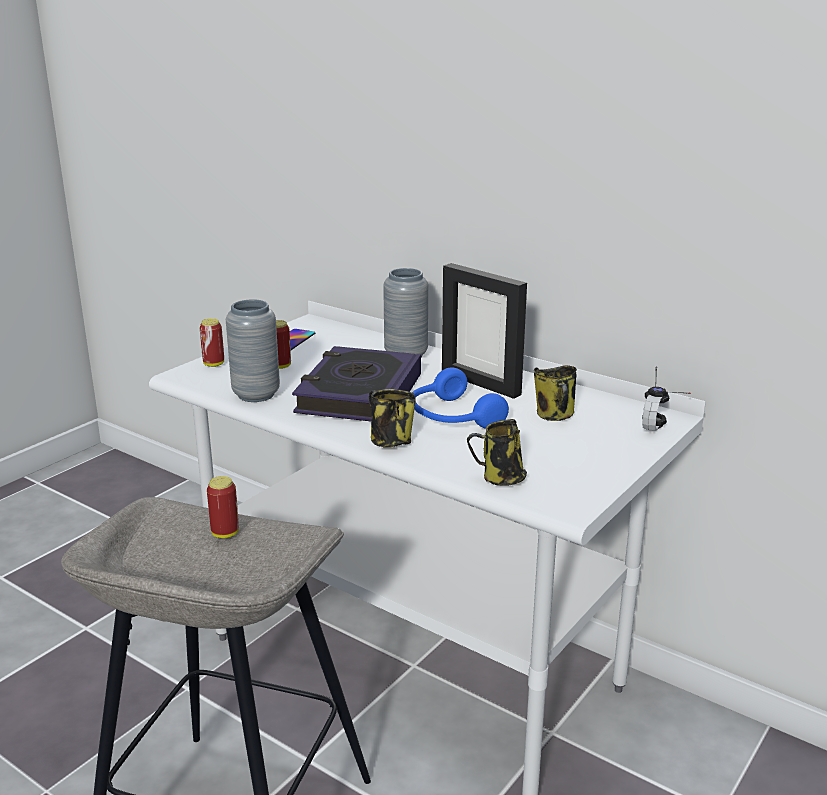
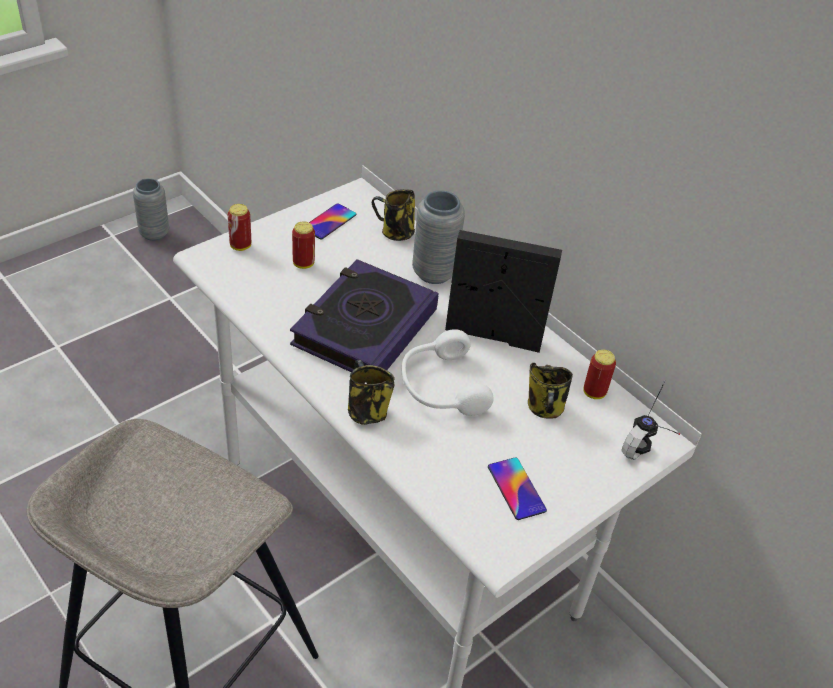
camera: 10 degrees right, 20 degrees up
(225, 533) = (188, 481): can -> can (594, 392)
(256, 395) = (265, 306): grey vase -> grey vase (154, 233)
(451, 417) = (440, 386): blue headphones -> white headphones
(482, 383) = (493, 337): picture frame -> picture frame turned 135 degrees clockwise
(500, 479) = (450, 494): mug -> mug (395, 233)
(560, 466) = (516, 488): none -> phone

